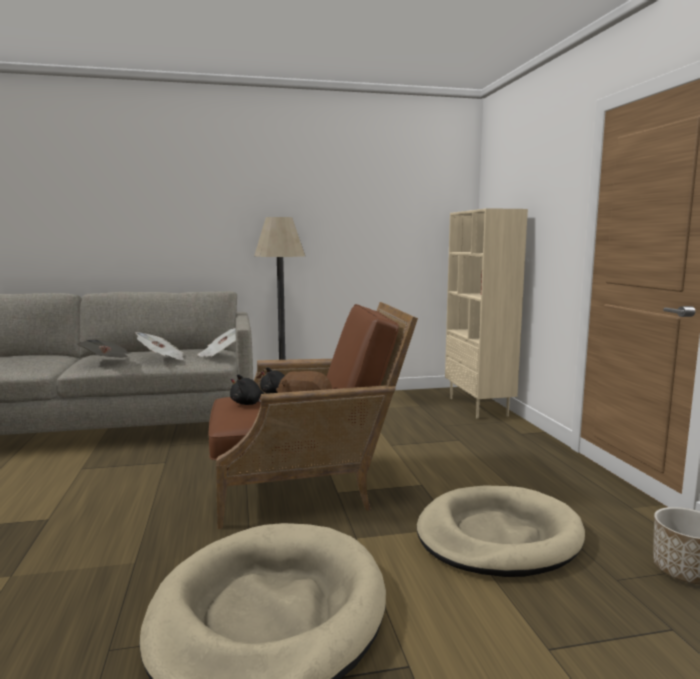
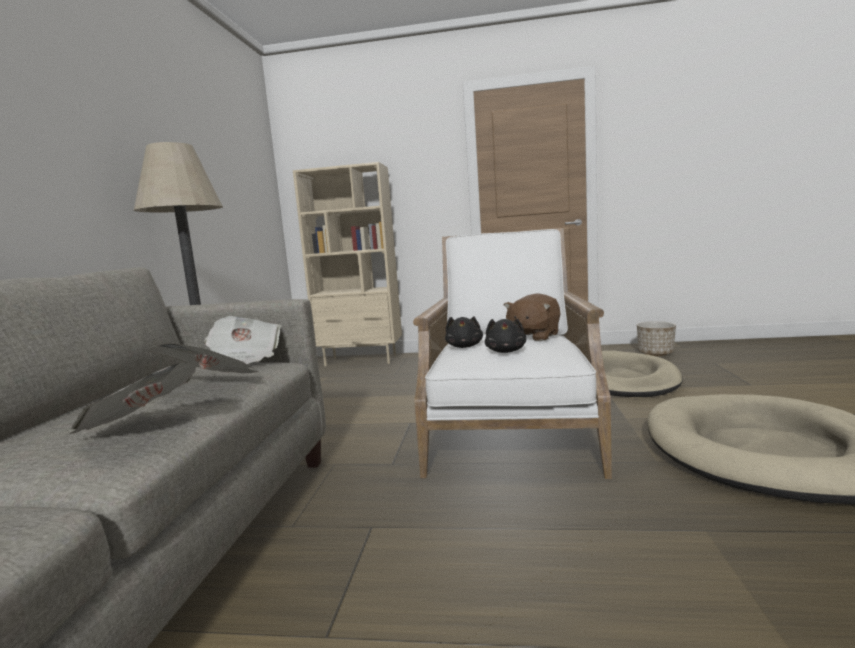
camera: 70 degrees left, 0 degrees up
(307, 486) = (510, 432): brown armchair -> white armchair

